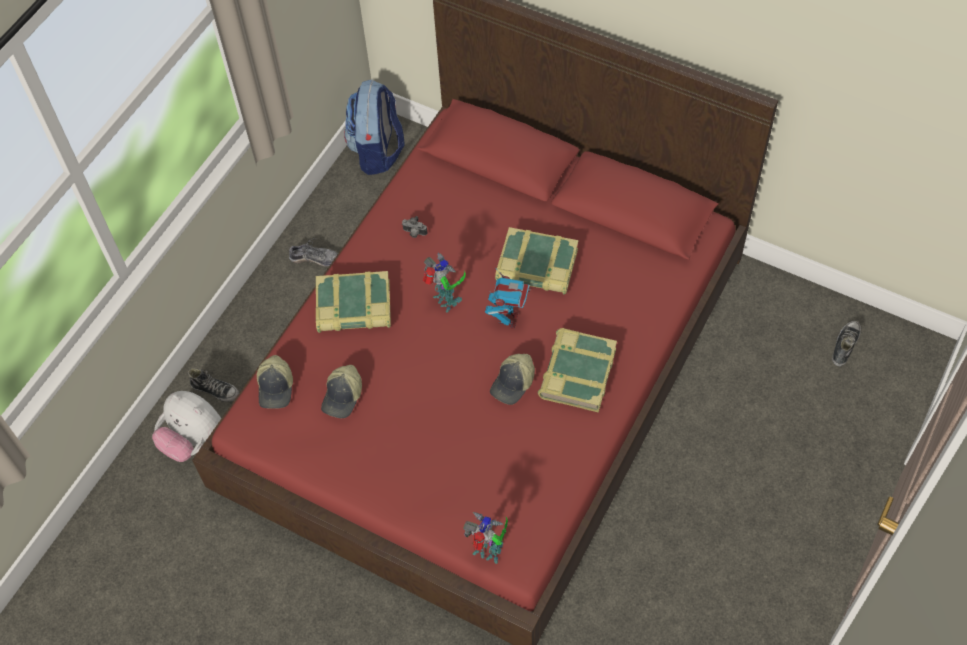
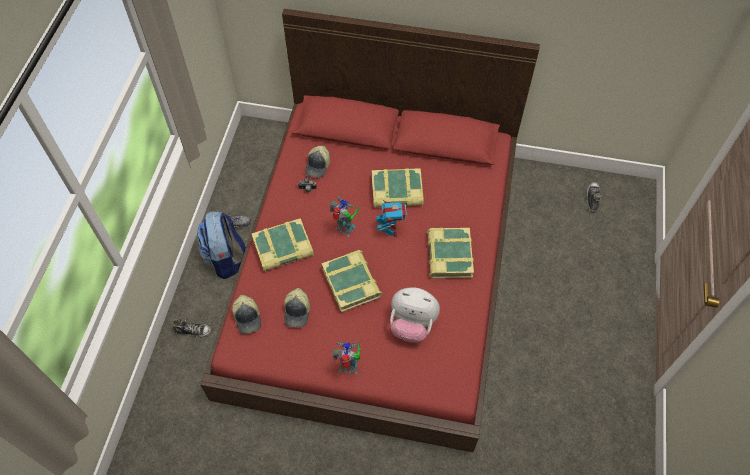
camera: 20 degrees left, 0 degrees up
(193, 440) = (188, 370): plush toy -> plush toy (412, 324)
(377, 152) = (253, 144): backpack -> backpack (226, 259)
(429, 377) = (352, 283): none -> book
(488, 553) = (435, 392): toy robot -> toy robot (349, 368)
(513, 383) = (410, 273): cap -> cap (318, 166)

